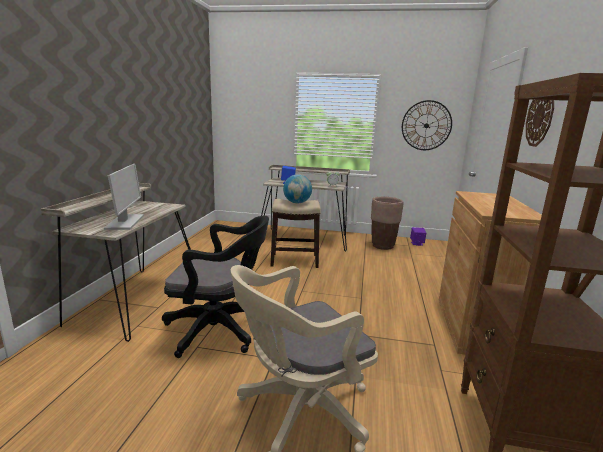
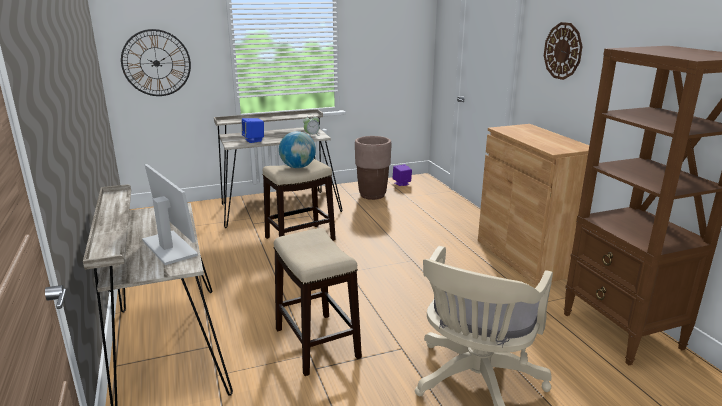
camera: 30 degrees left, 5 degrees up
(219, 330) = (317, 343): black office chair -> stool
(426, 125) = (393, 45): wall clock -> wall clock (156, 63)

